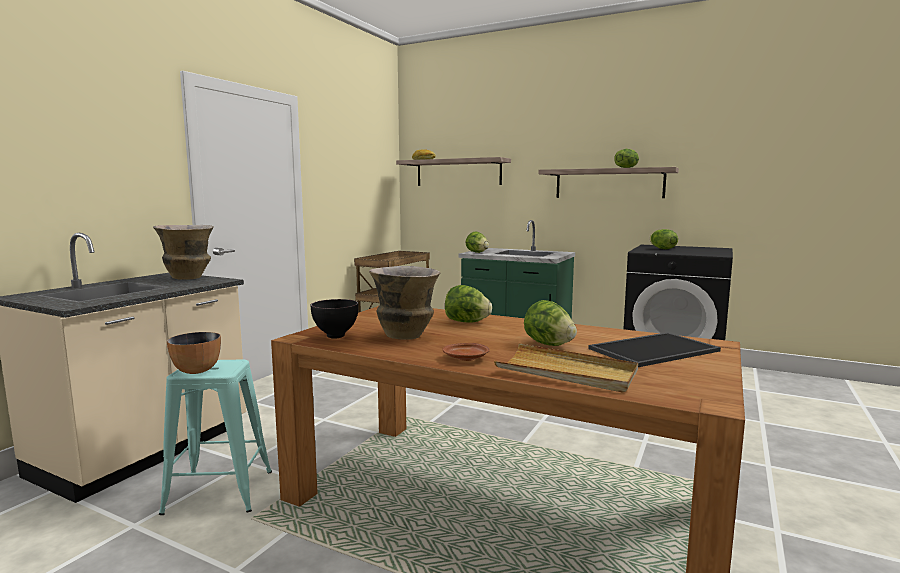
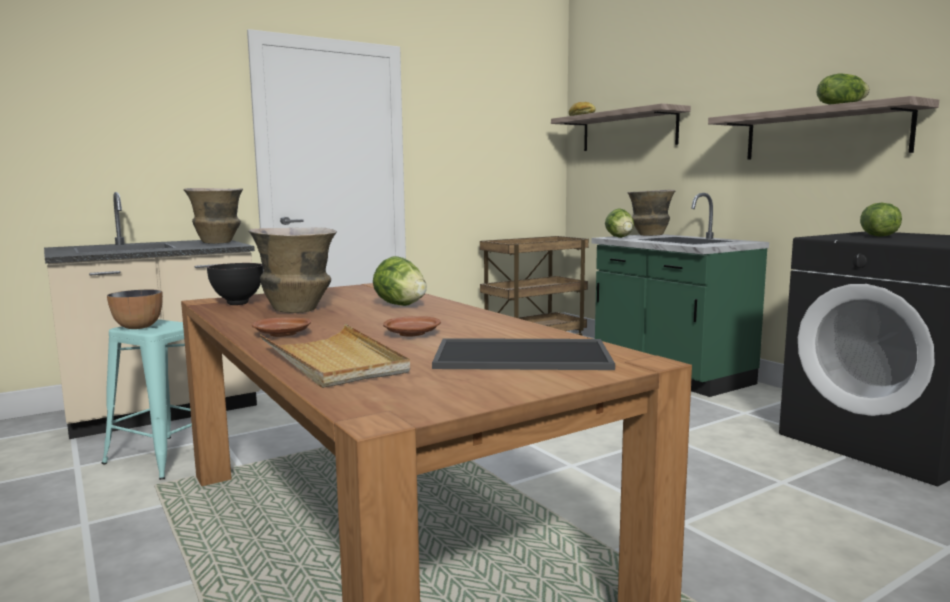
camera: 30 degrees right, 0 degrees up
(489, 249) = (649, 235): none -> vase
(548, 344) = (412, 334): lettuce -> brown plate

